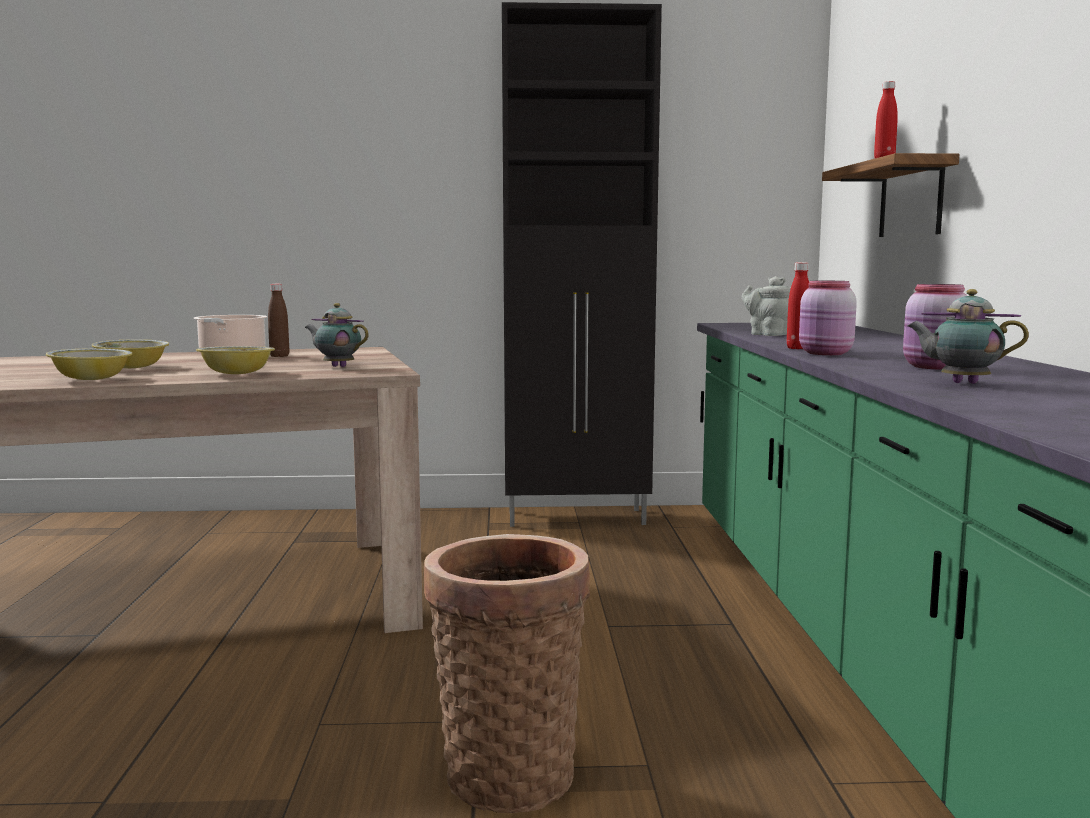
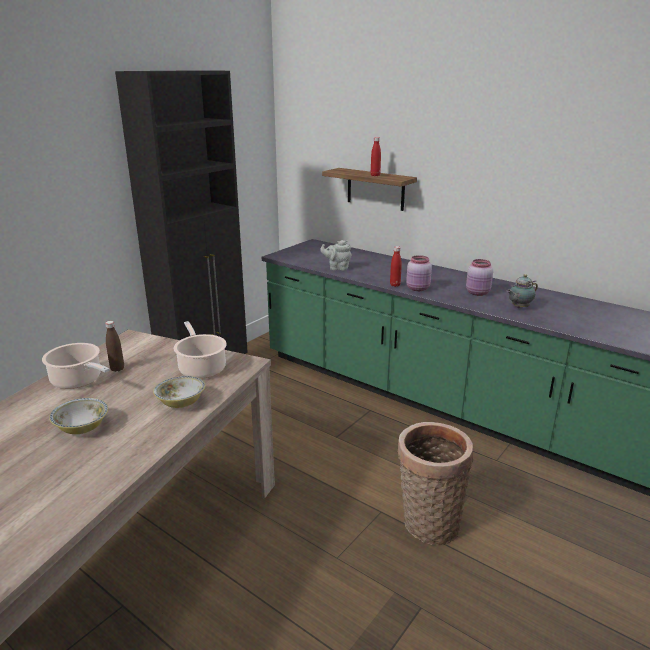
camera: 50 degrees left, 15 degrees up
(91, 379) = (121, 454): bowl -> none
(337, 366) = (201, 368): teapot -> cooking pot

